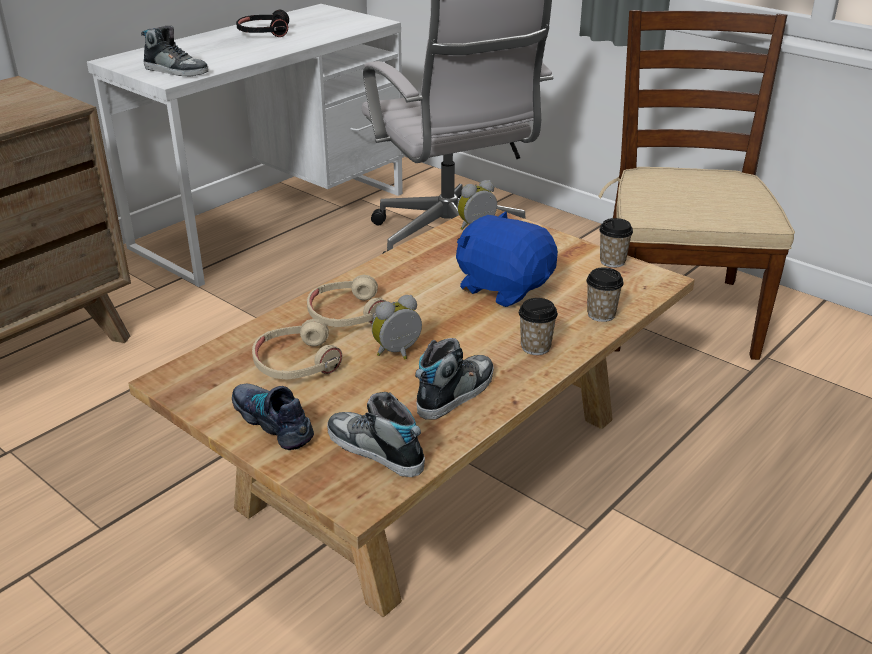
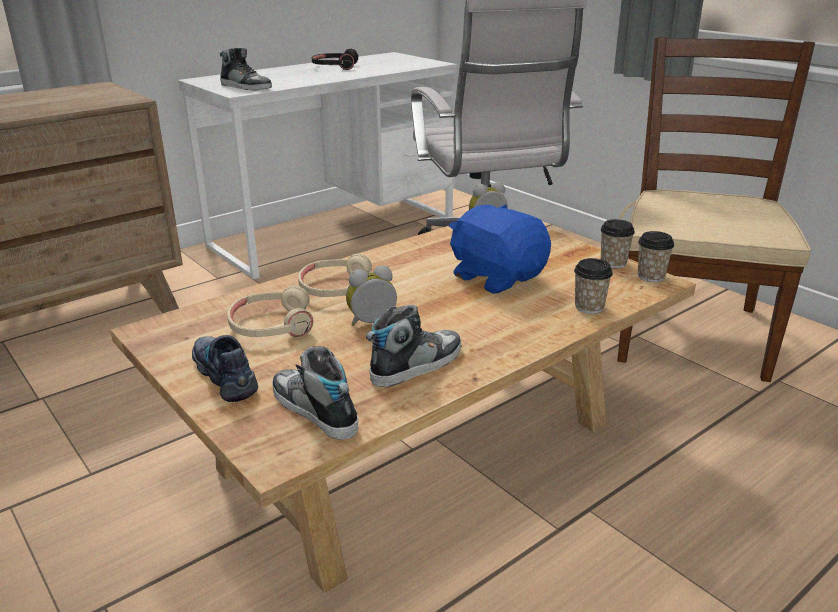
camera: 10 degrees right, 5 degrees down
(535, 347) = (512, 330): cup -> cup (651, 276)

